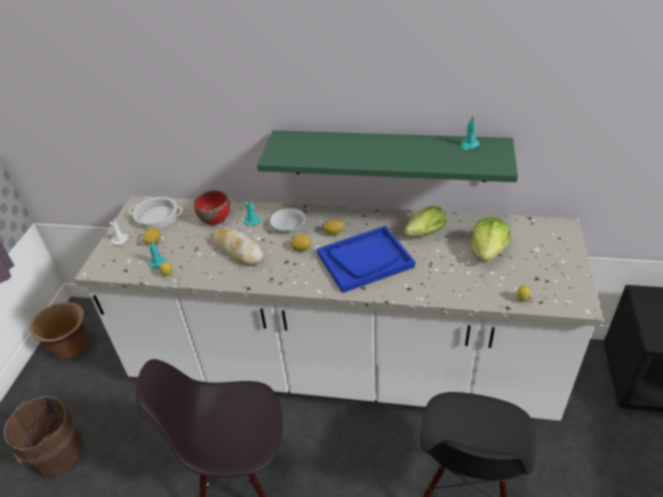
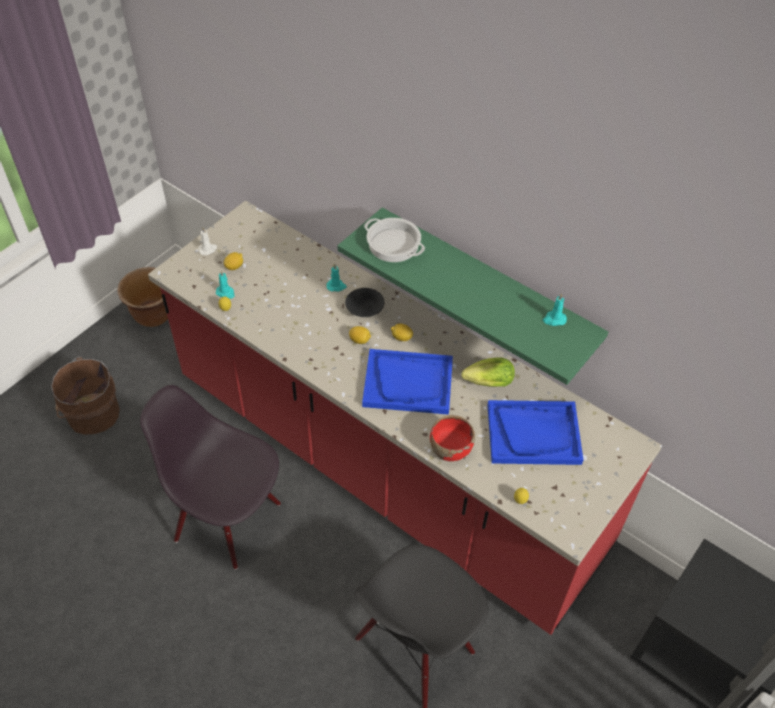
camera: 25 degrees right, 10 degrees up
(156, 217) = (253, 239): cooking pot -> cooking pot (393, 245)
(214, 218) = (303, 266): red bowl -> red bowl (450, 449)
(237, 250) = (301, 313): bread -> none
(288, 226) = (365, 309): white bowl -> black bowl
(340, 366) = (384, 464): white counter -> red counter
(488, 251) = (533, 434): lettuce -> blue tray

